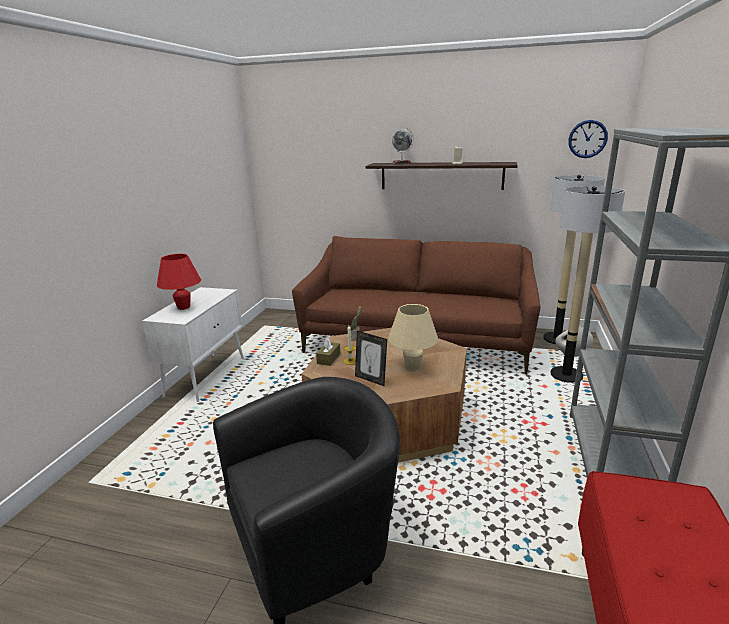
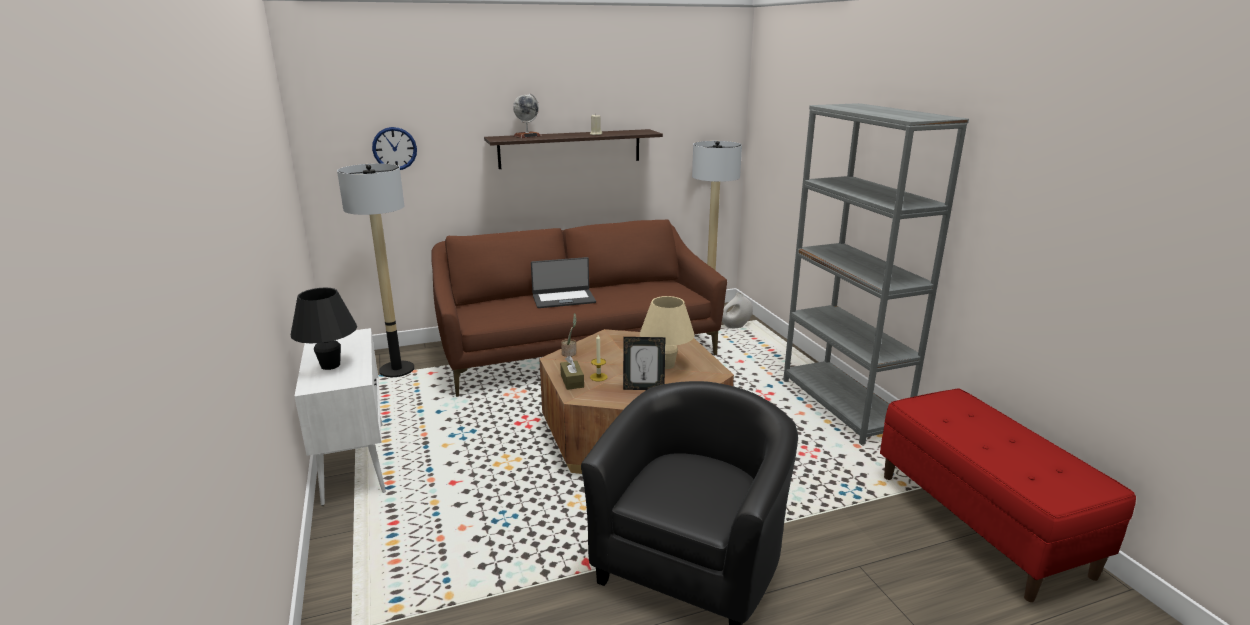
camera: 35 degrees left, 0 degrees up
(183, 307) = (330, 365): red table lamp -> black table lamp
(400, 297) = (563, 299): none -> laptop
(566, 375) = (748, 346): floor lamp -> floor lamp (397, 370)
(587, 139) = (713, 103): wall clock -> wall clock (394, 148)

